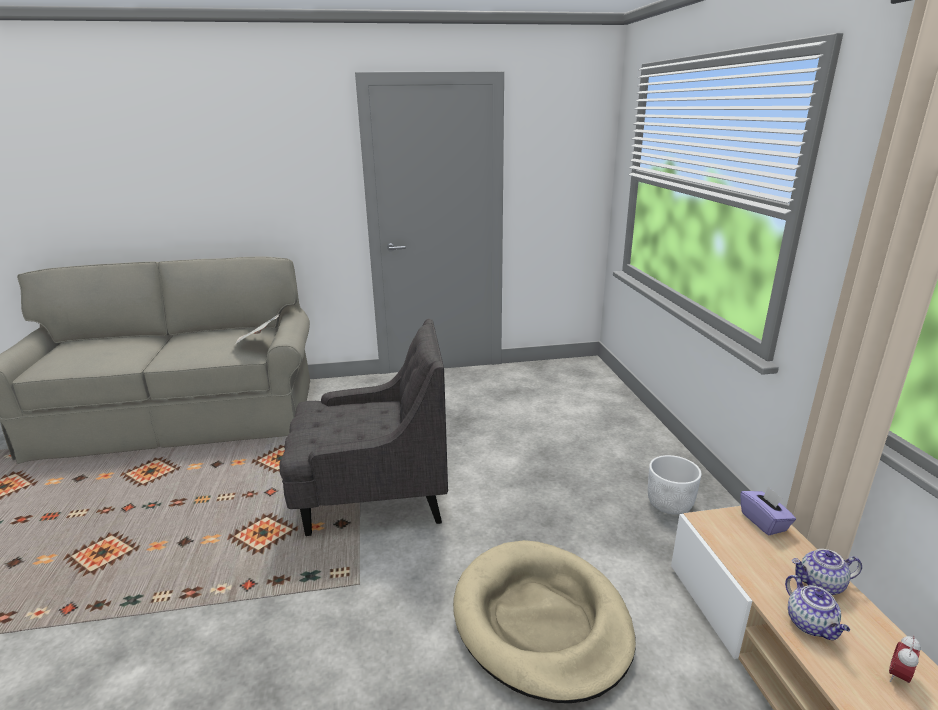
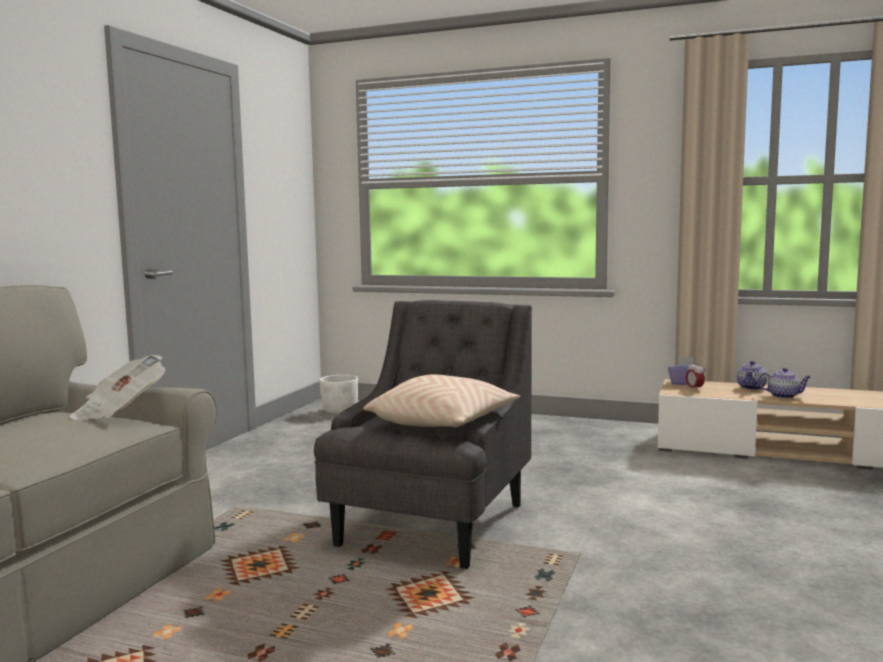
camera: 60 degrees left, 15 degrees down
(337, 433) = (443, 424): none -> beige pillow
(541, 621) = (684, 497): beige dog bed -> none
(669, 504) = (583, 433): white planter -> white planter (339, 411)
(898, 676) = (827, 393): alarm clock -> alarm clock (694, 389)

